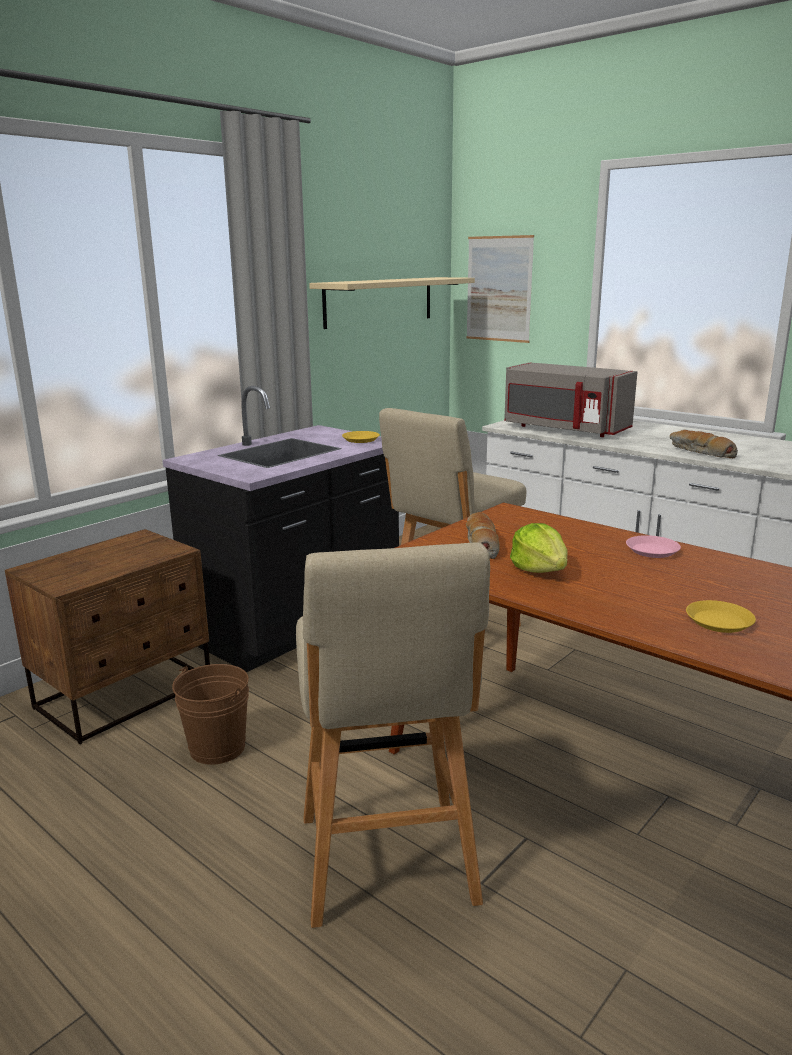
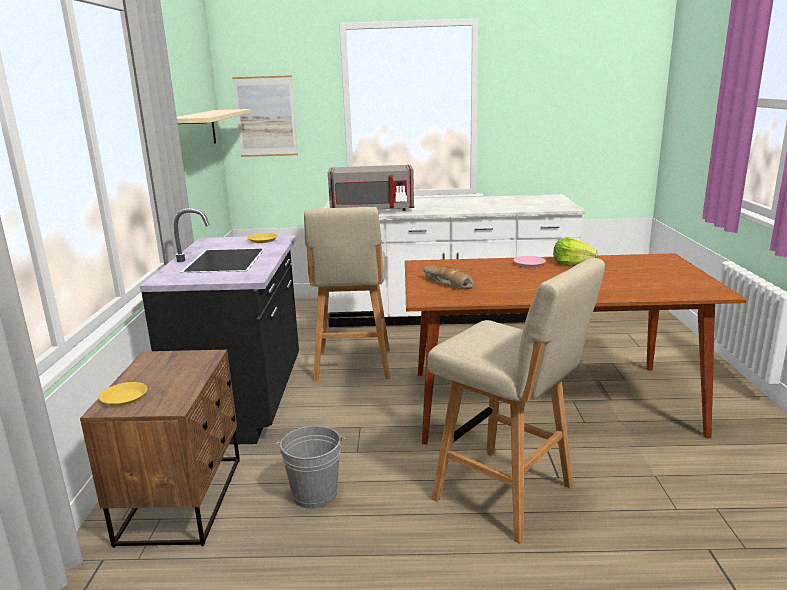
camera: 40 degrees left, 0 degrees up
(217, 748) = (314, 494): brown bucket -> grey bucket
(540, 569) = (504, 287): lettuce -> lettuce (572, 263)
(700, 452) = (472, 209): bread -> none
(719, 621) = (618, 284): yellow plate -> yellow plate (124, 397)

